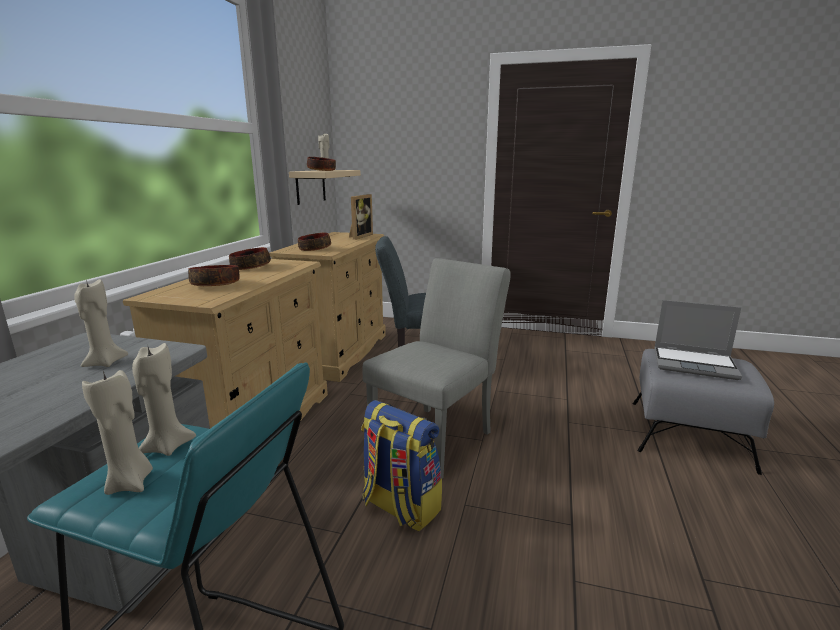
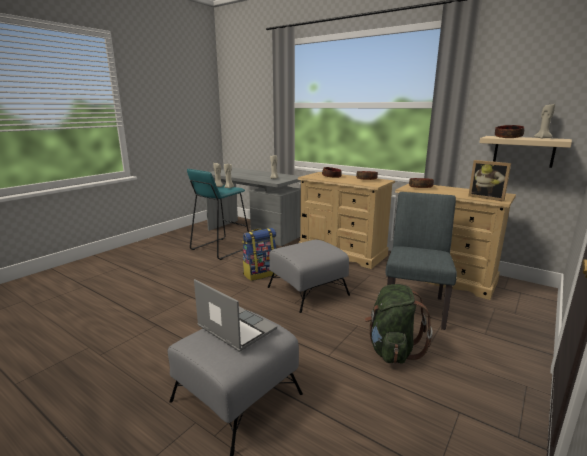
camera: 110 degrees right, 0 degrees up
(438, 436) = (307, 291): grey chair -> grey ottoman
(521, 372) = (391, 350): none -> green backpack
(695, 364) = (235, 328): laptop -> laptop turned 90 degrees clockwise

